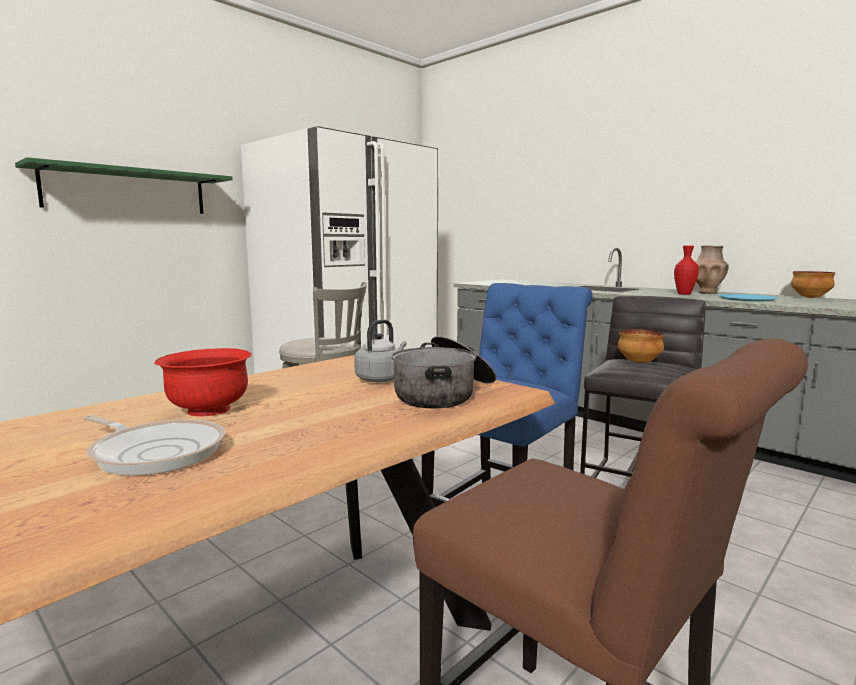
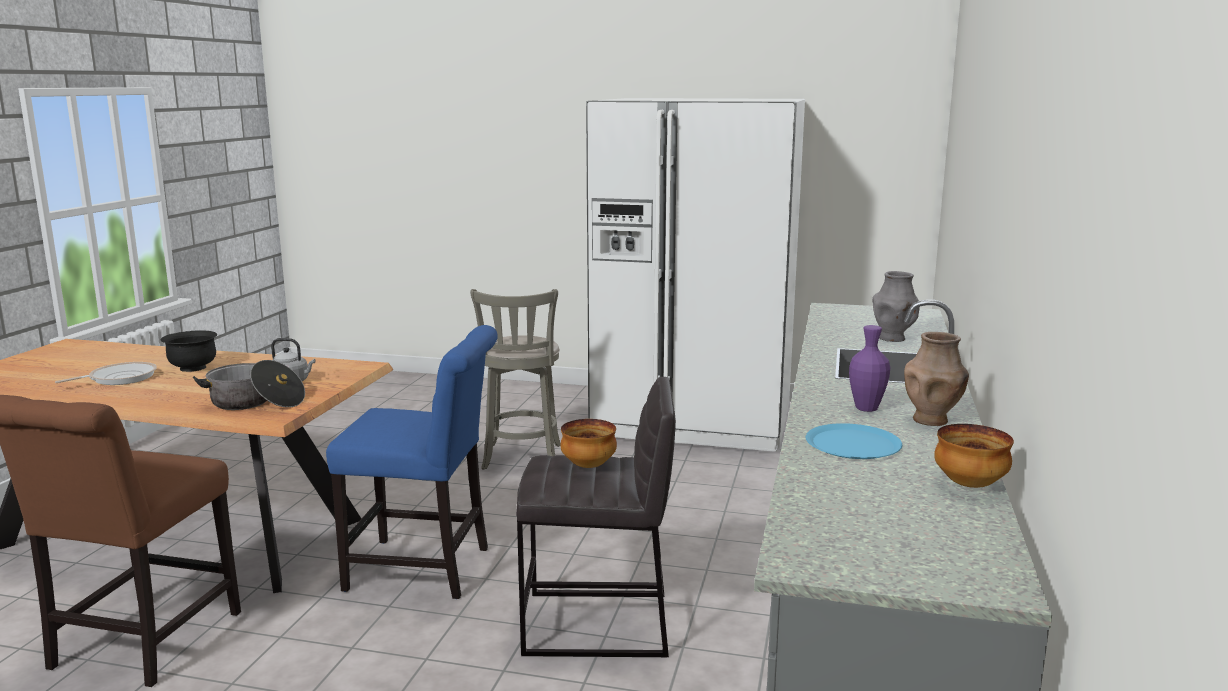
camera: 60 degrees right, 5 degrees up
(127, 191) = (510, 157): green shelf -> none
(156, 452) = (119, 378): frying pan -> frying pan turned 135 degrees counterclockwise
(208, 410) = (193, 368): red bowl -> black bowl
(552, 284) = (892, 338): none -> grey vase
(684, 294) = (866, 409): red vase -> purple vase

